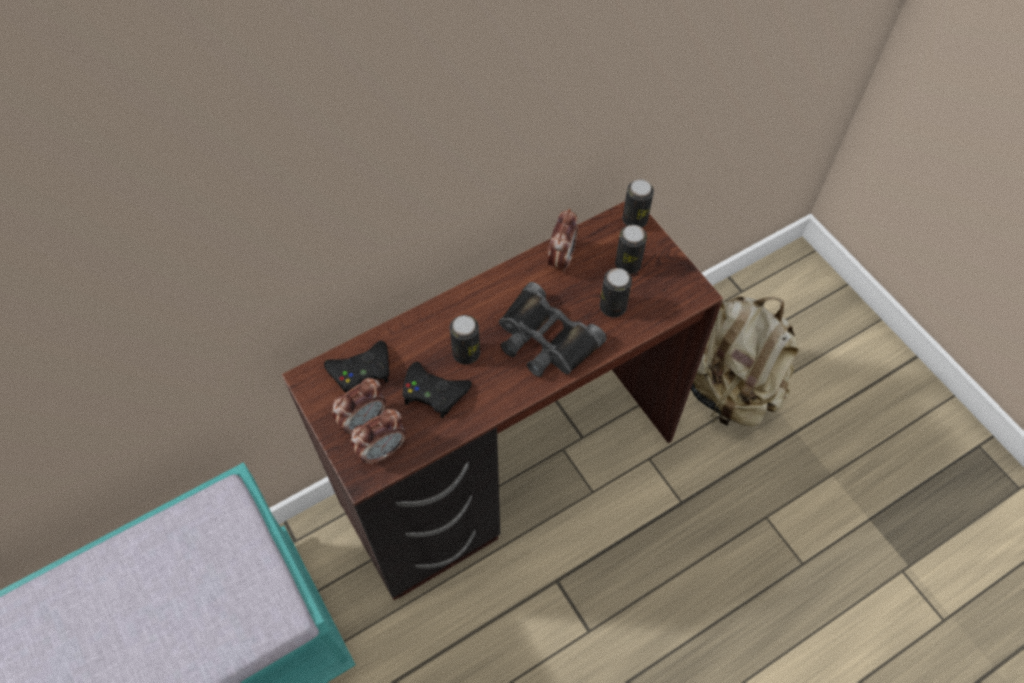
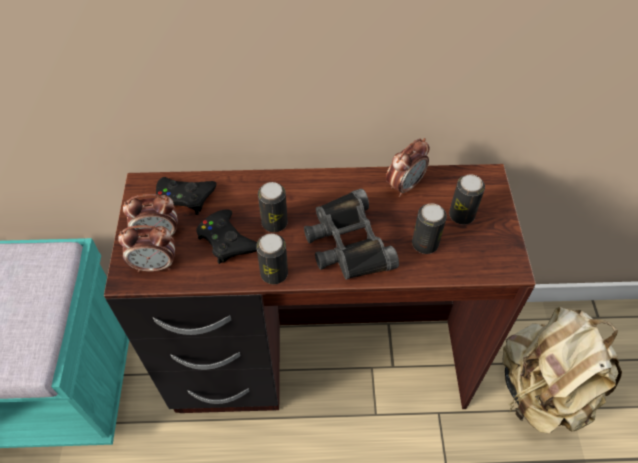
camera: 30 degrees right, 5 degrees down
(635, 220) = (491, 182): can -> can (274, 273)

